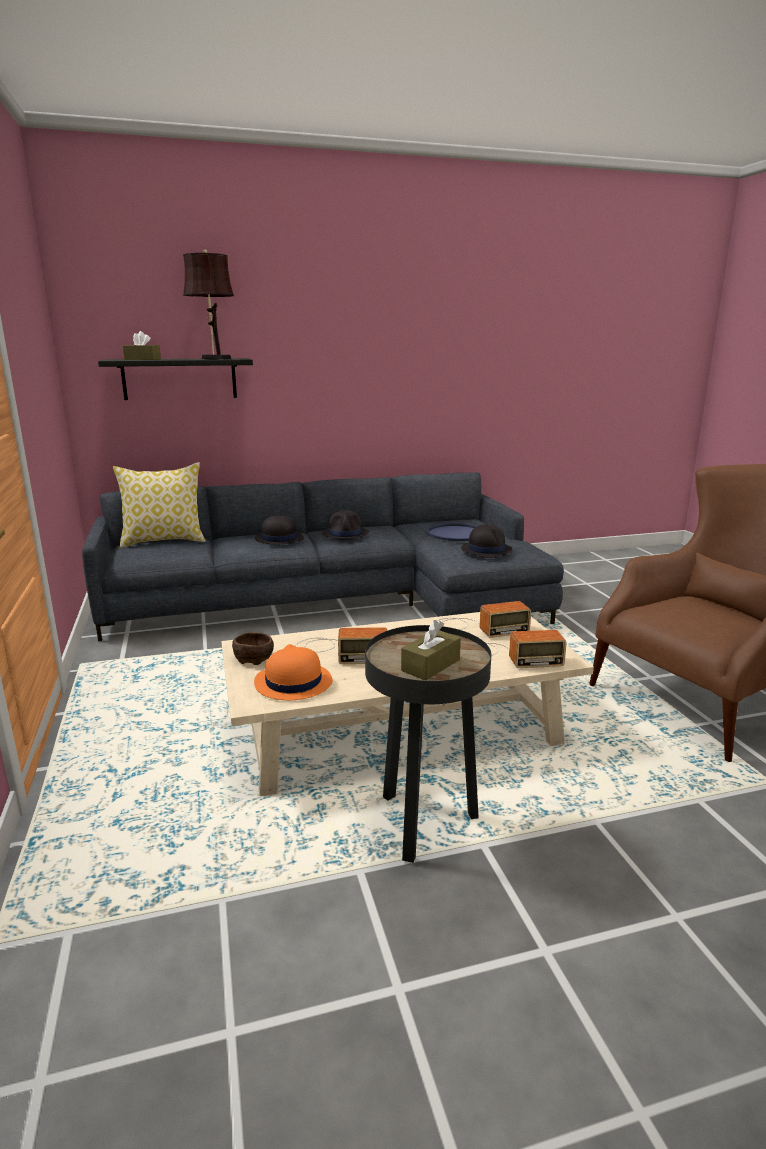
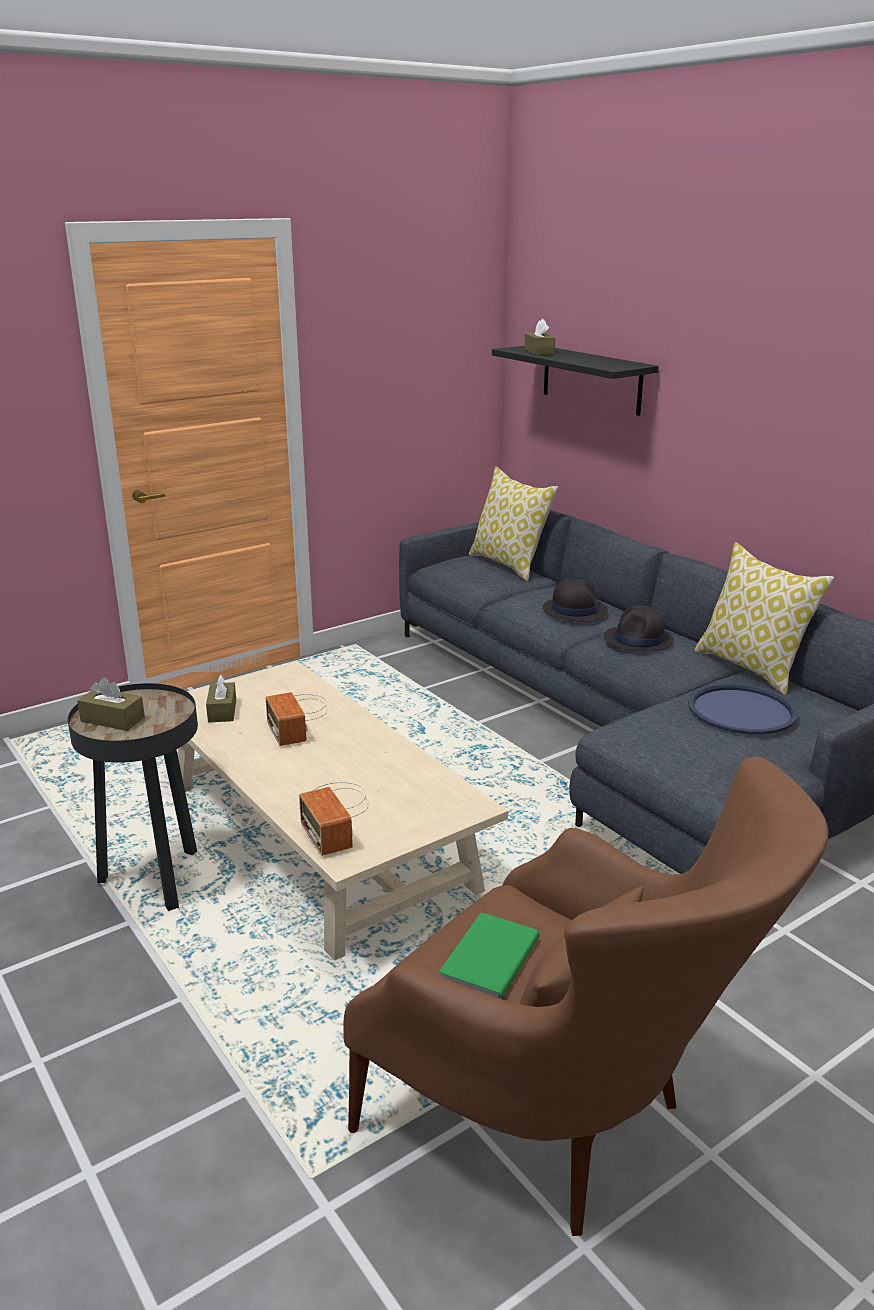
camera: 70 degrees right, 5 degrees up
(214, 358) = (600, 362): brown table lamp -> none
(253, 658) = (265, 683): brown bowl -> none
(293, 682) = (222, 711): orange hat -> brown tissue box
(402, 524) = (752, 668): none -> pillow
(475, 628) = (410, 785): radio -> none
(486, 550) = (682, 744): black hat -> none
(712, 618) = (487, 960): none -> green book

